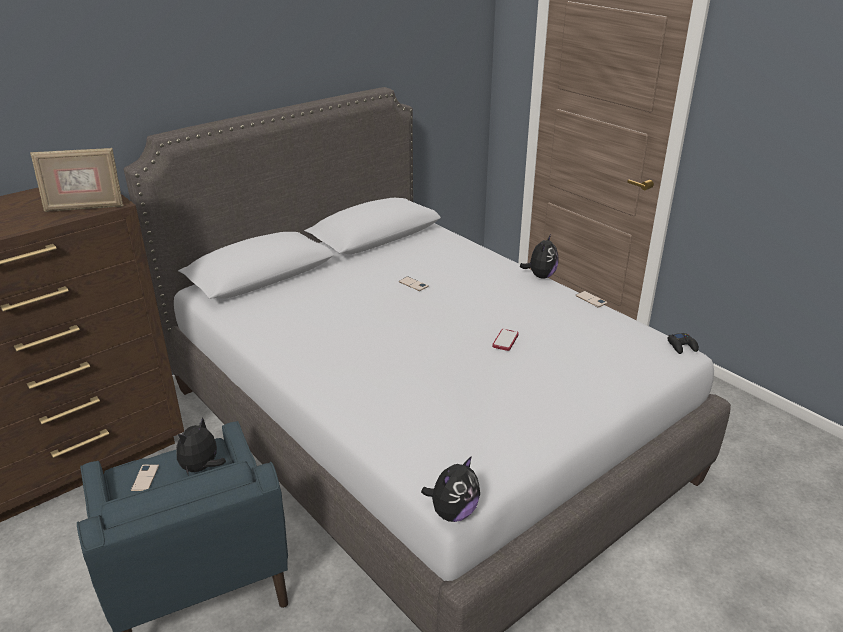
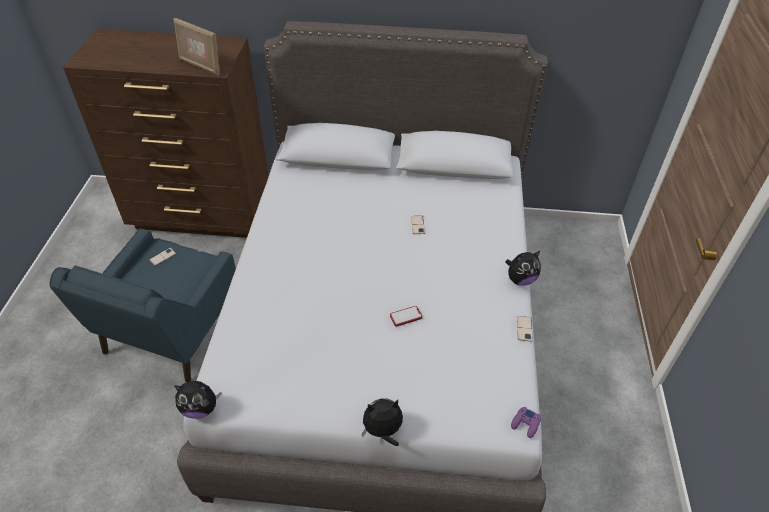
camera: 45 degrees right, 15 degrees up
(201, 468) = (190, 271): plush toy -> plush toy (383, 431)
(682, 346) = (525, 424): black game controller -> purple game controller

